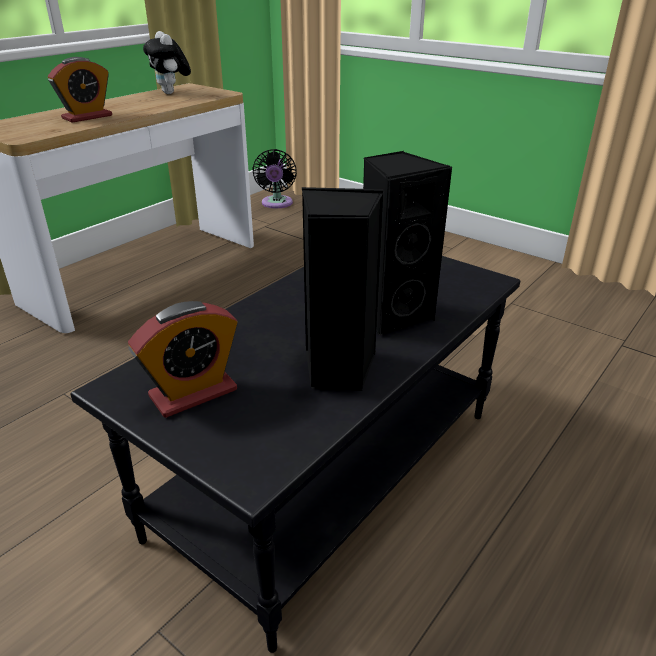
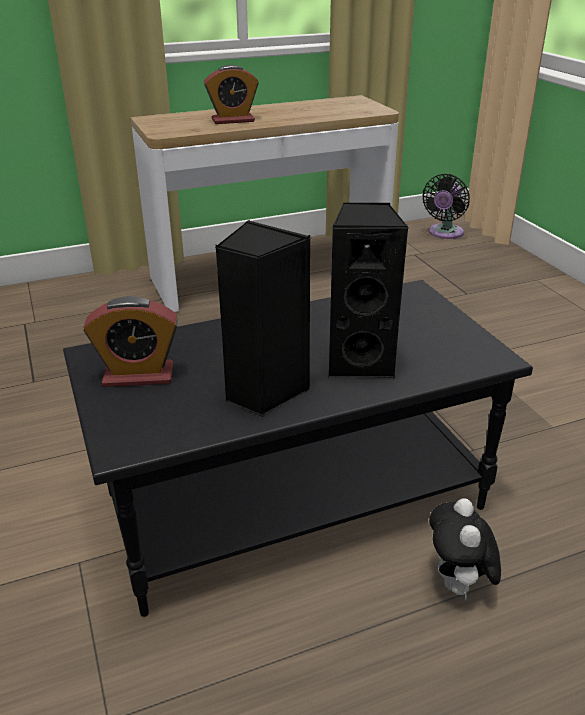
camera: 30 degrees right, 0 degrees up
(172, 93) = (331, 104): plush toy -> plush toy (458, 585)

